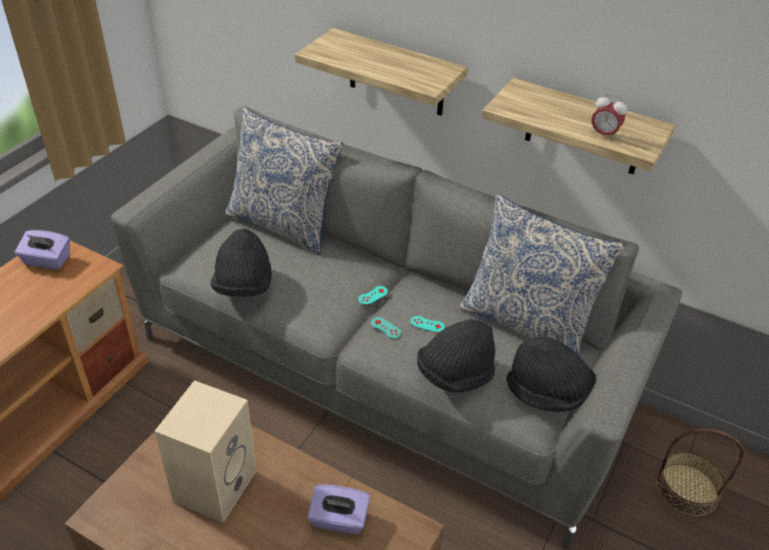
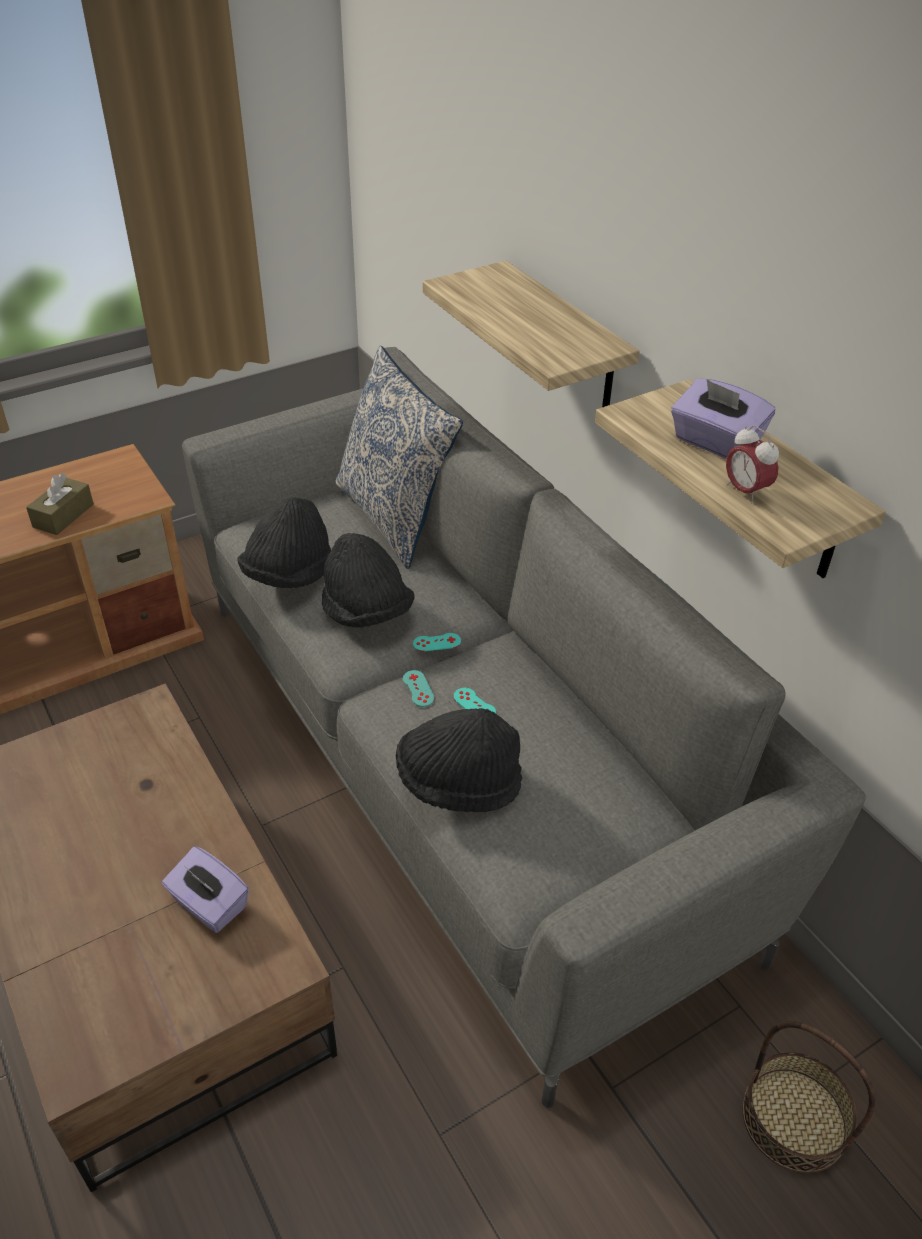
camera: 30 degrees right, 0 degrees up
(42, 301) = (63, 515): none -> brown tissue box
(47, 261) = (103, 474): purple tissue box -> purple tissue box (715, 443)
(215, 483) = (110, 796): beige speaker -> none
(526, 322) = (616, 755): pillow -> none
(548, 392) = (568, 862): black hat -> black hat (366, 611)

